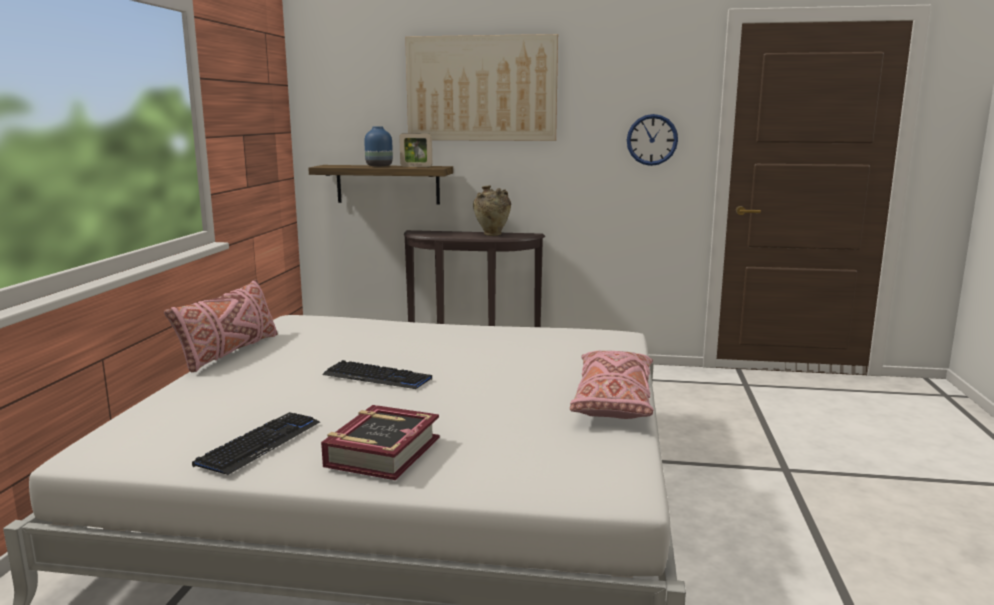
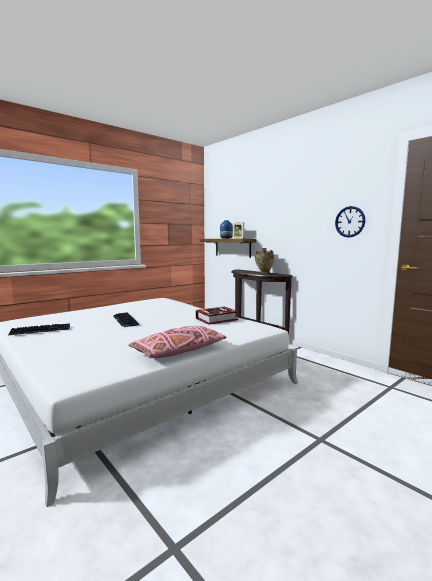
camera: 40 degrees right, 5 degrees down
(228, 352) = (113, 304): pink pillow -> none
(382, 452) = (55, 342): book -> book (216, 319)
(481, 88) = (268, 199): picture -> none

